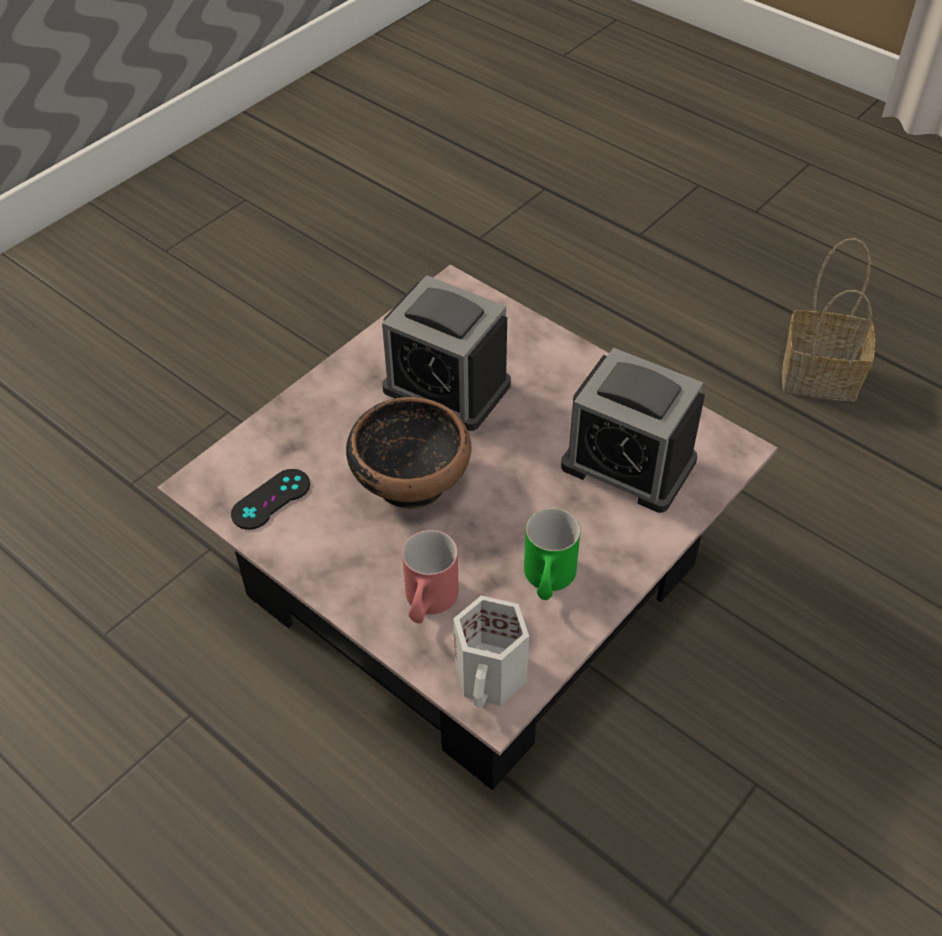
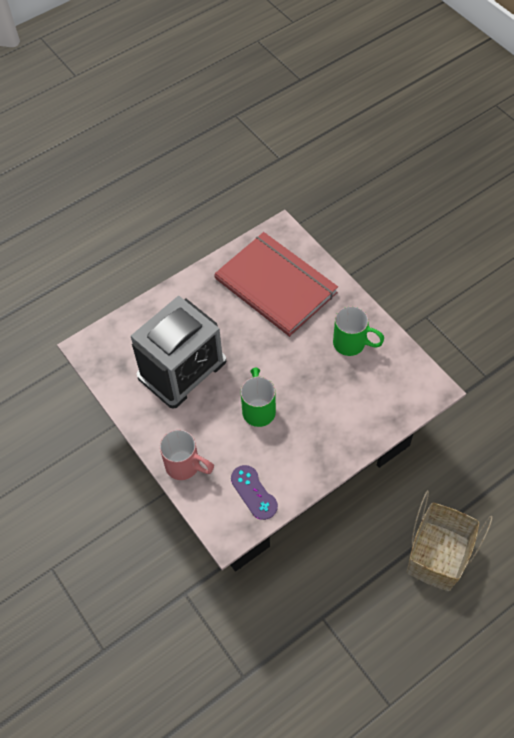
camera: 75 degrees left, 10 degrees up
(271, 499) = (254, 492): black game controller -> purple game controller
(411, 478) = (258, 404): bowl -> green mug
(428, 604) = (360, 411): red mug -> red mug (190, 468)
(492, 677) = (418, 387): white mug -> none
(628, 463) = (278, 283): alarm clock -> red book
(822, 376) = (154, 196): basket -> basket (436, 553)

